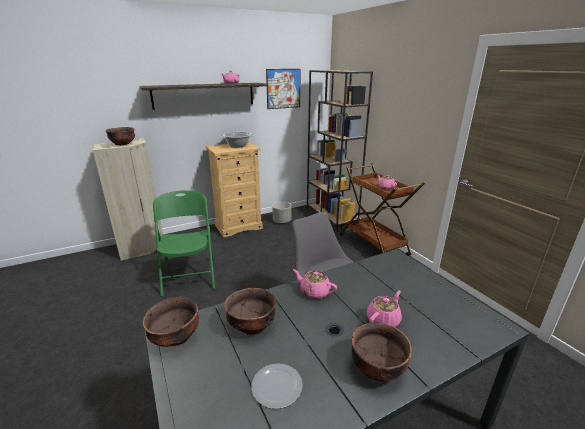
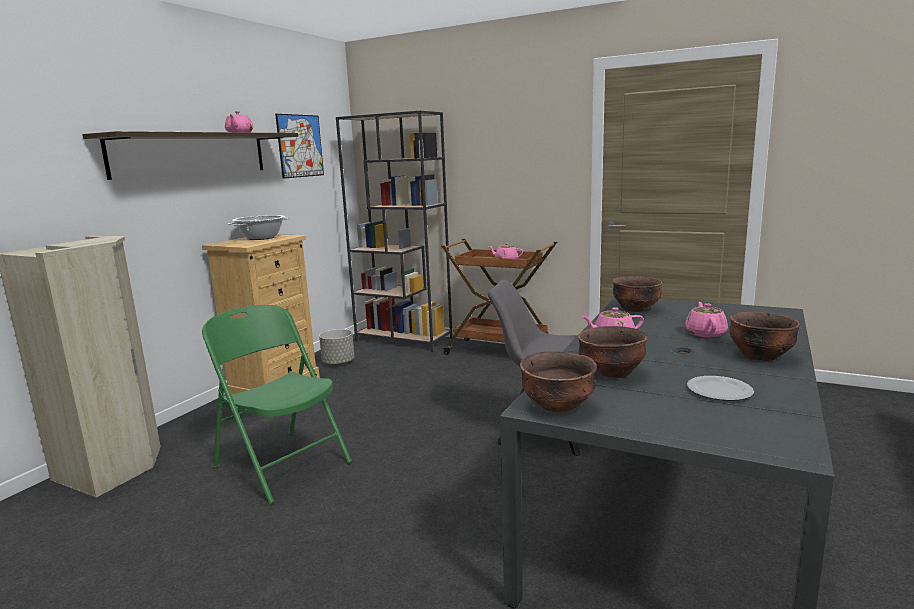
camera: 35 degrees left, 10 degrees down
(123, 144) = (86, 242): brown bowl -> brown bowl (635, 309)

